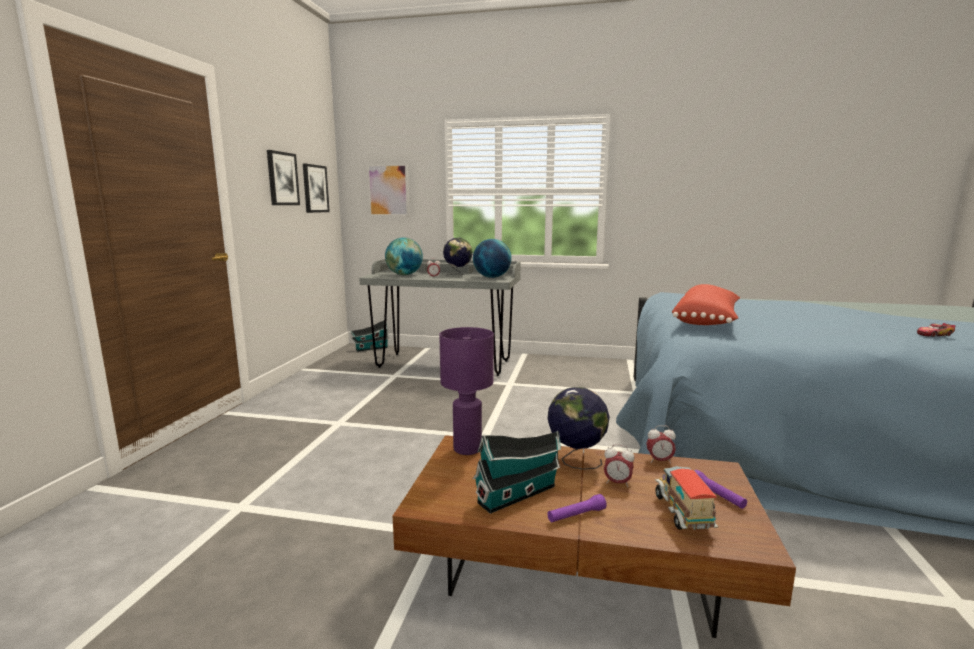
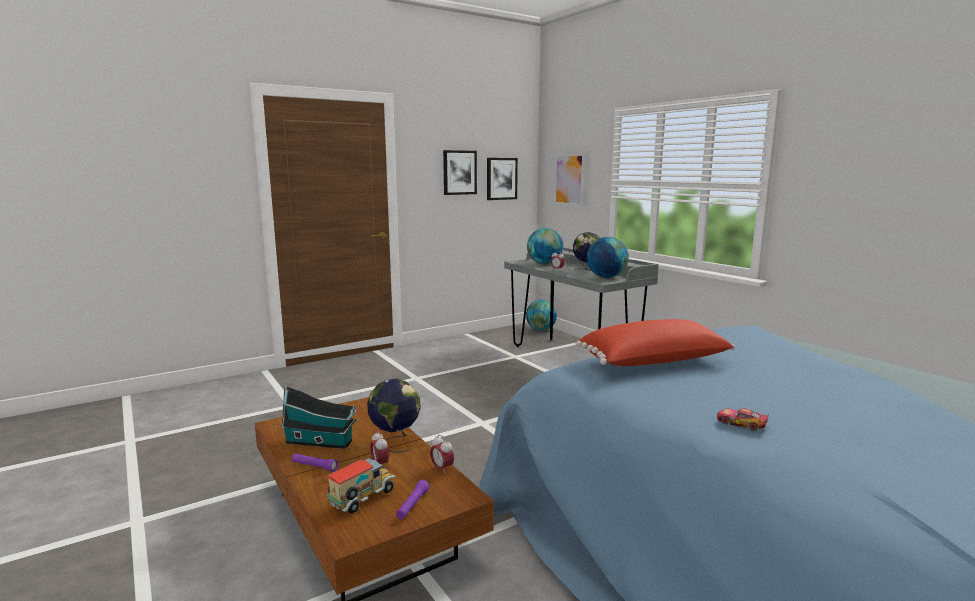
camera: 45 degrees right, 0 degrees up
(370, 348) = (541, 329): toy house -> globe
(468, 449) = (361, 408): purple table lamp -> none
(934, 334) = (893, 465): toy car -> toy car (741, 424)

